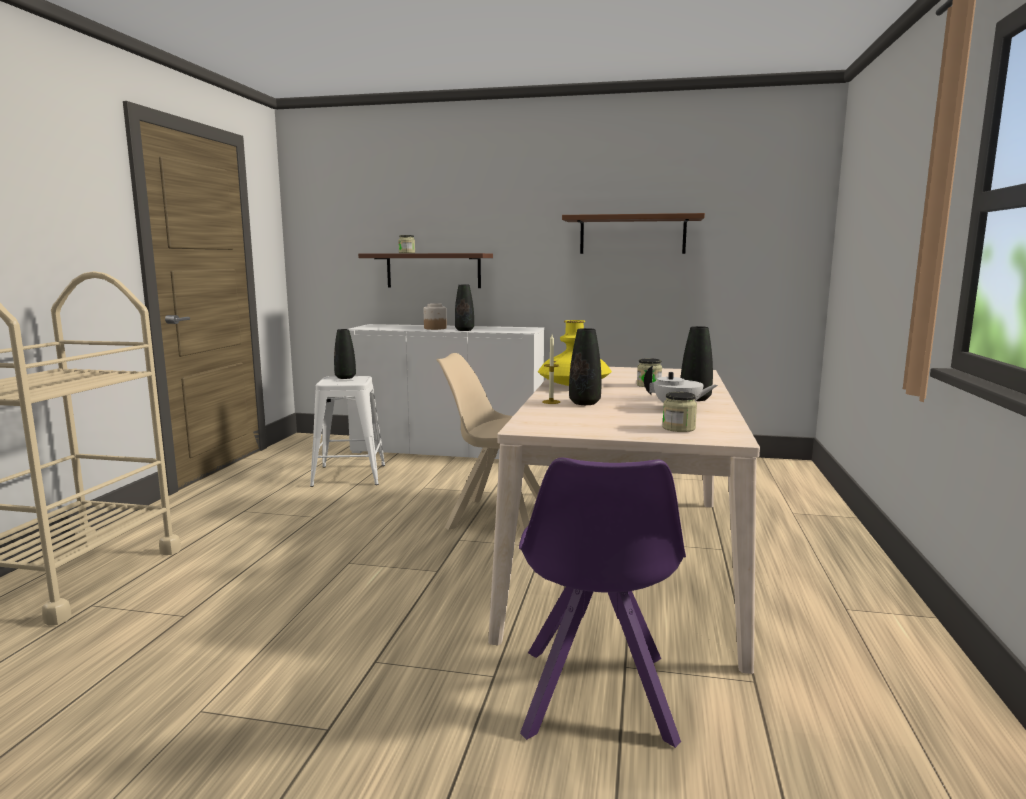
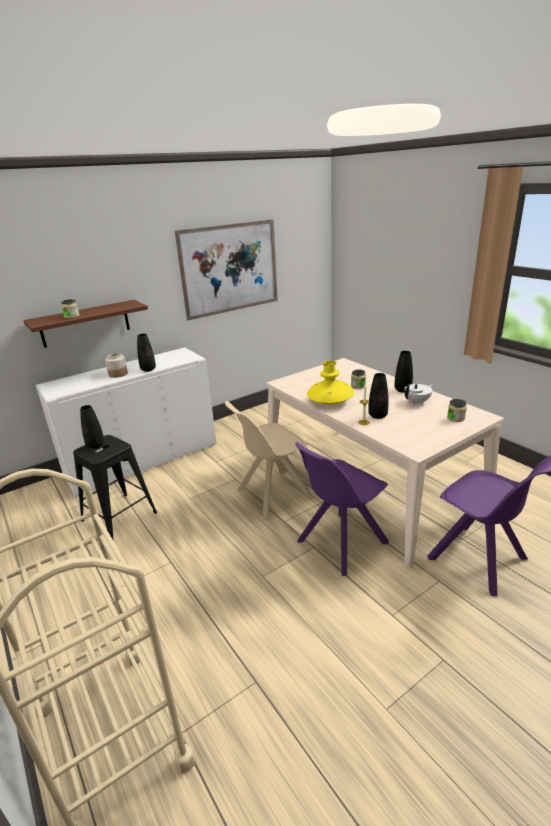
camera: 45 degrees left, 15 degrees up
(349, 475) = (119, 517): white stool -> black stool
(468, 582) = (340, 543): none -> purple chair
(632, 235) = (230, 268): brown shelf -> picture

